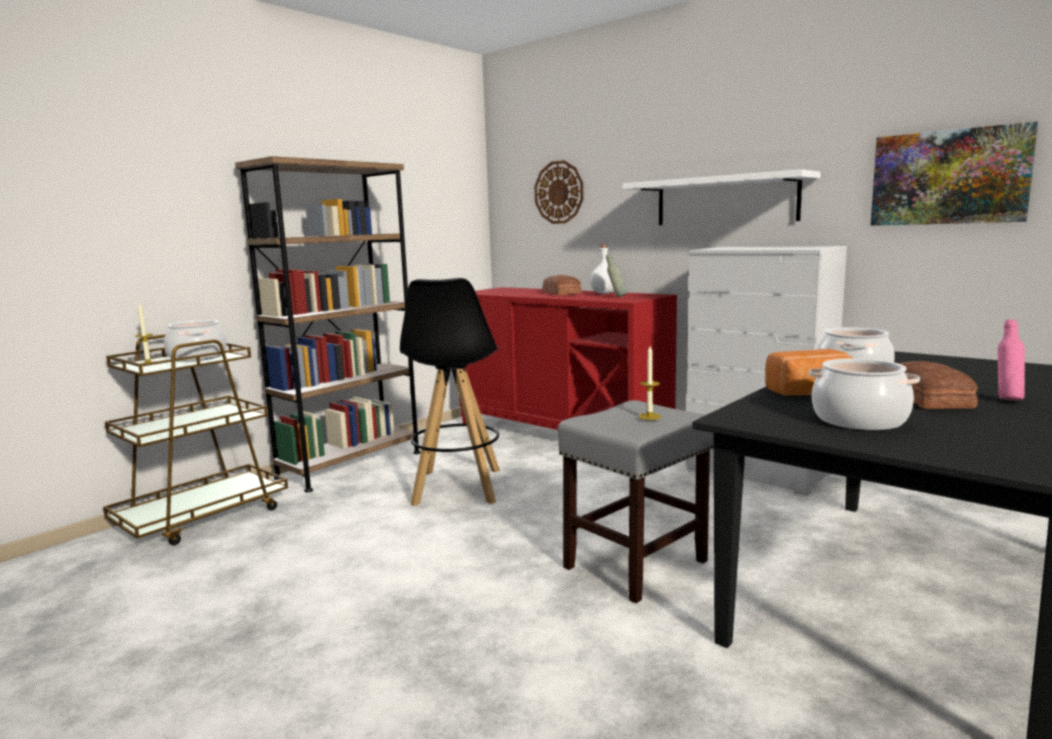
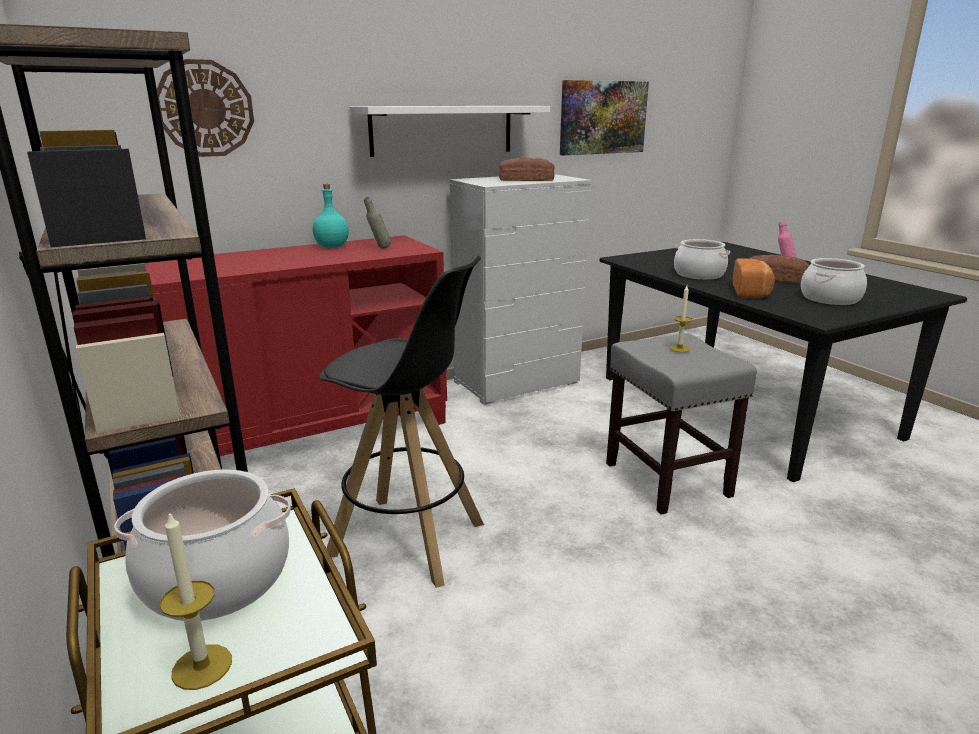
camera: 70 degrees left, 10 degrees up
(562, 293) = (279, 255): bread -> bread (525, 179)
(604, 293) = (331, 247): white bottle -> turquoise bottle

